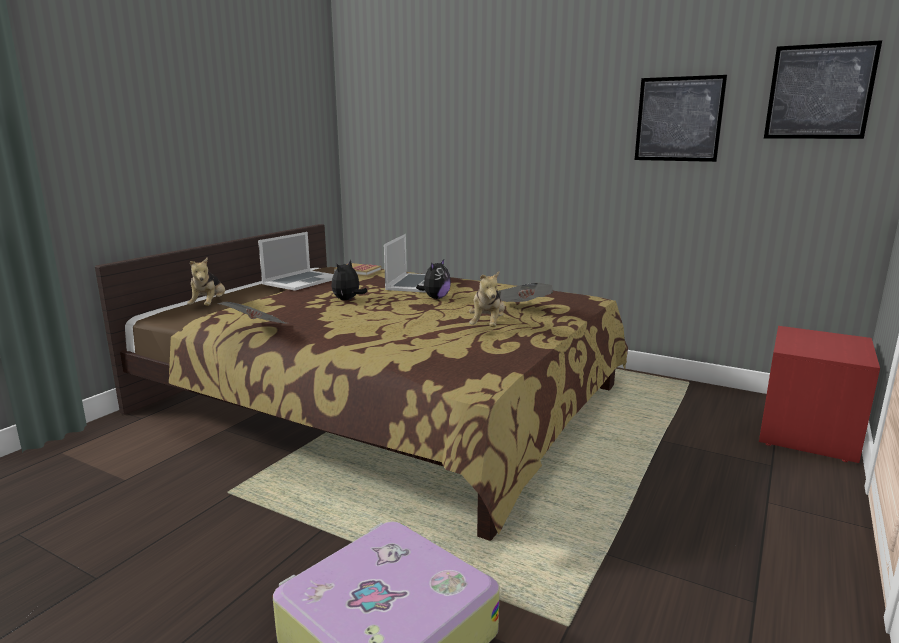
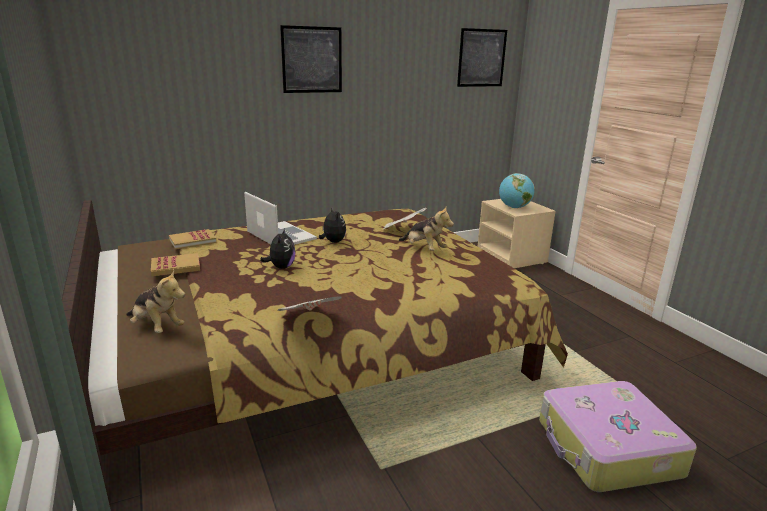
camera: 55 degrees left, 5 degrees up
(301, 281) = (176, 267): laptop -> book
(348, 300) = (281, 267): plush toy -> plush toy turned 150 degrees counterclockwise
(678, 119) = (410, 74): picture -> picture (312, 60)
(808, 344) = (514, 207): none -> globe
(808, 434) = (512, 257): red nightstand -> beige nightstand

